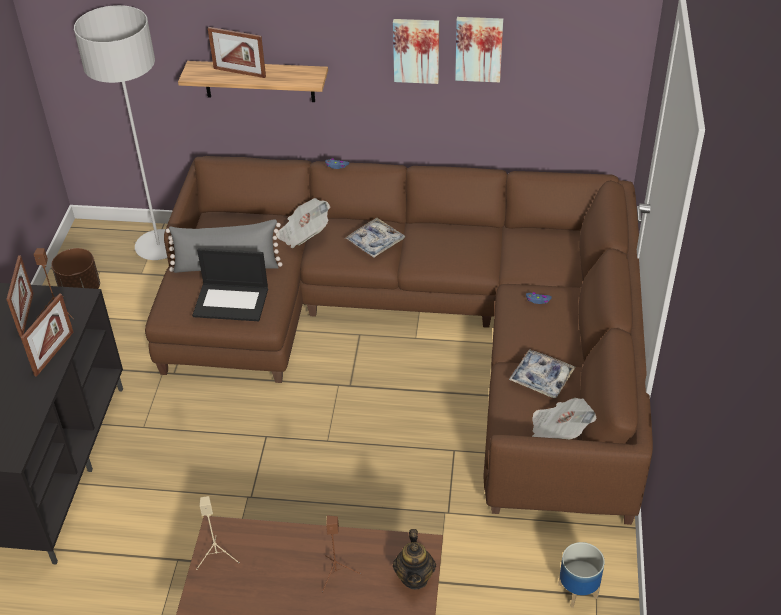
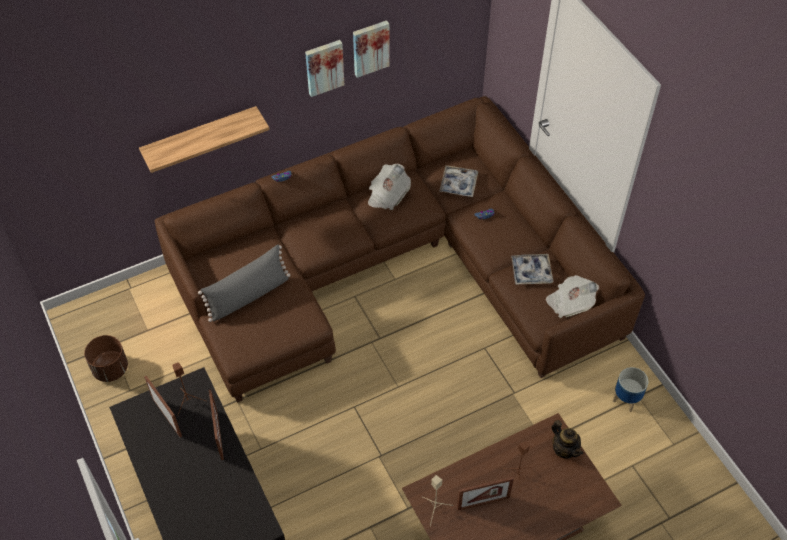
camera: 35 degrees left, 10 degrees up
(159, 246) = (141, 301): grey floor lamp -> none
(232, 301) = (278, 322): laptop -> none
(239, 72) = (193, 140): picture frame -> picture frame (483, 503)
(303, 234) = (283, 242): newspaper -> newspaper (387, 195)
(375, 242) = (340, 223): tray -> tray (458, 184)

